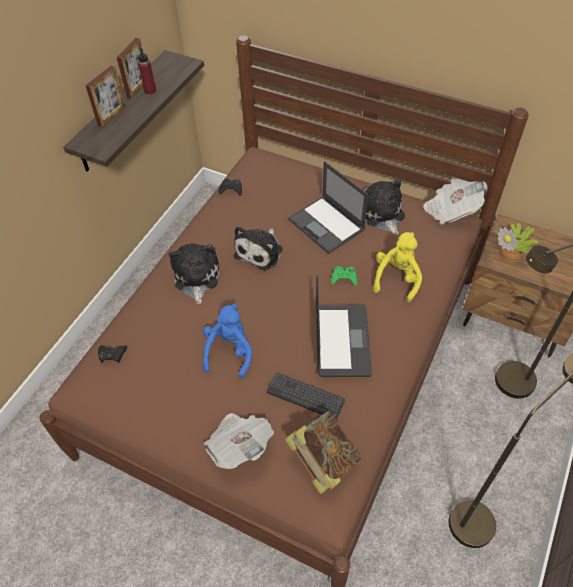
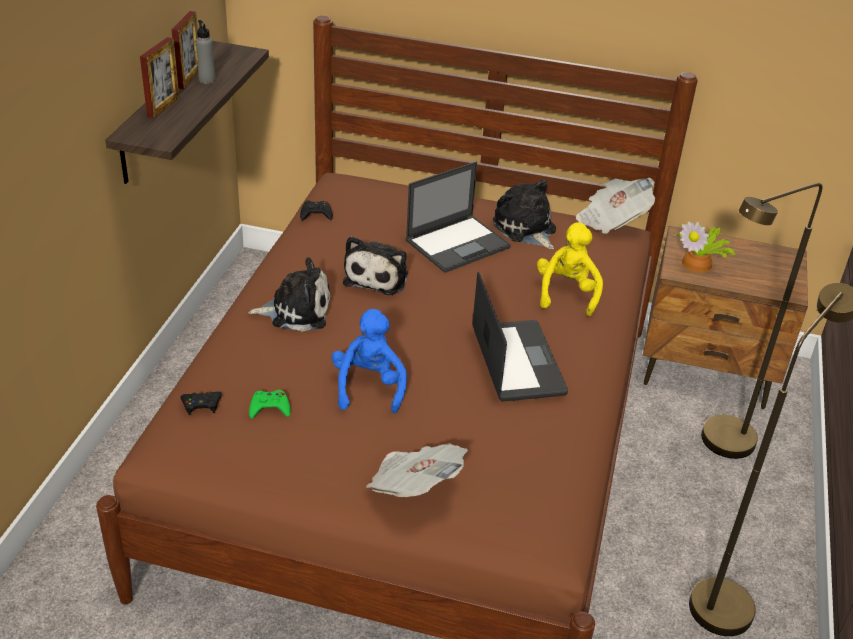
camera: 15 degrees left, 15 degrees down
(150, 90) = (207, 80): red bottle -> grey bottle
(196, 277) = (296, 311): plush toy -> plush toy turned 105 degrees clockwise
(305, 396) = (487, 424): keyboard -> none
(323, 460) = (532, 491): book -> none
(327, 225) = (458, 243): laptop -> laptop turned 75 degrees counterclockwise
(344, 278) = (498, 296): green game controller -> green game controller (270, 408)

